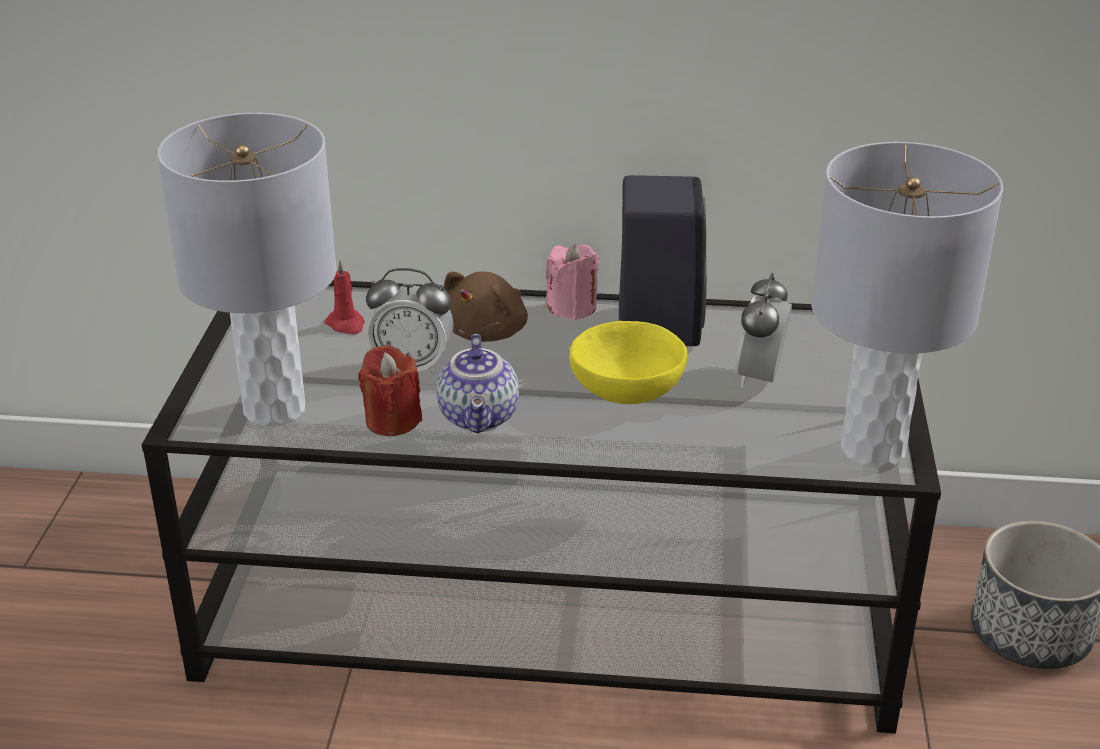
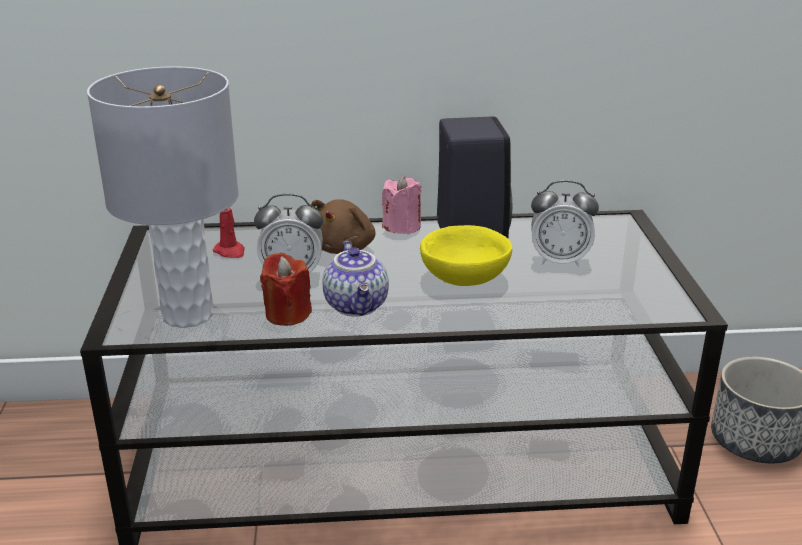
camera: 10 degrees left, 5 degrees down
(759, 377) = (559, 260): alarm clock -> alarm clock turned 90 degrees counterclockwise
(871, 449) = (663, 300): grey table lamp -> none

